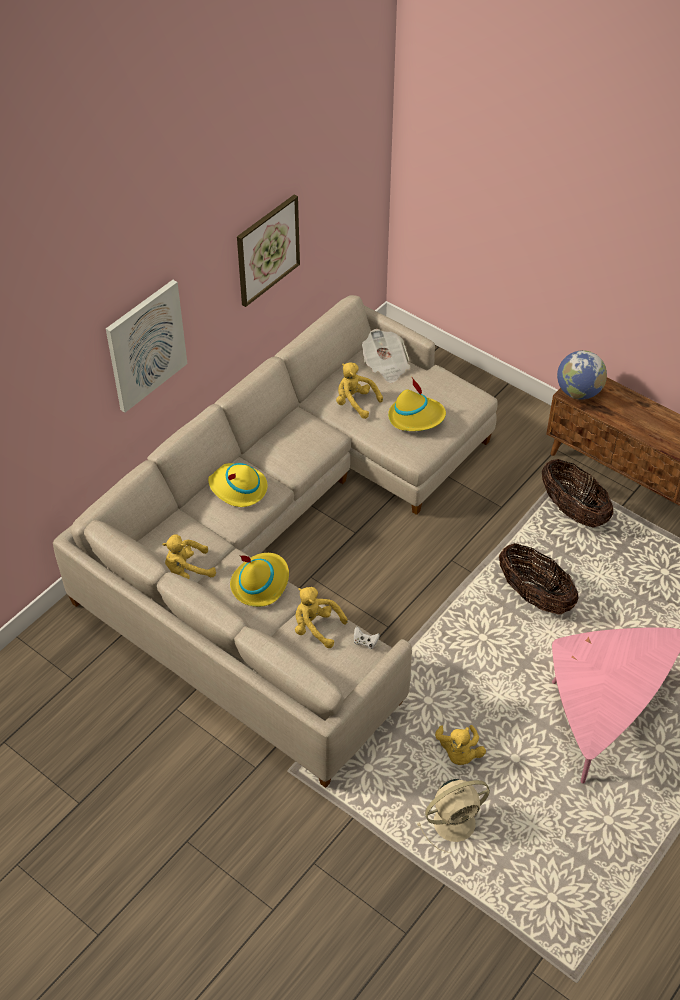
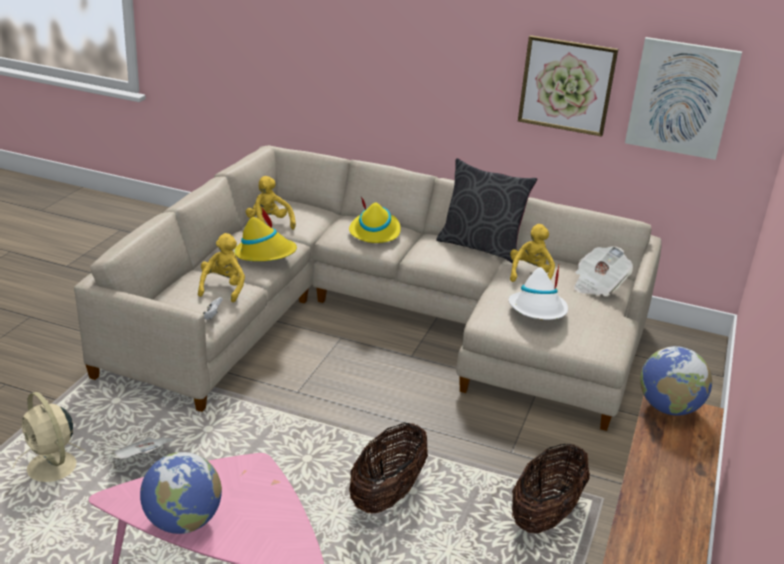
camera: 70 degrees right, 20 degrees down
(146, 345) = (400, 61): picture -> picture (681, 98)
(290, 419) = (480, 246): none -> grey pillow
(416, 417) = (538, 310): yellow hat -> white hat
(459, 753) = (143, 460): yellow plush toy -> newspaper
(624, 701) = (183, 522): none -> globe

